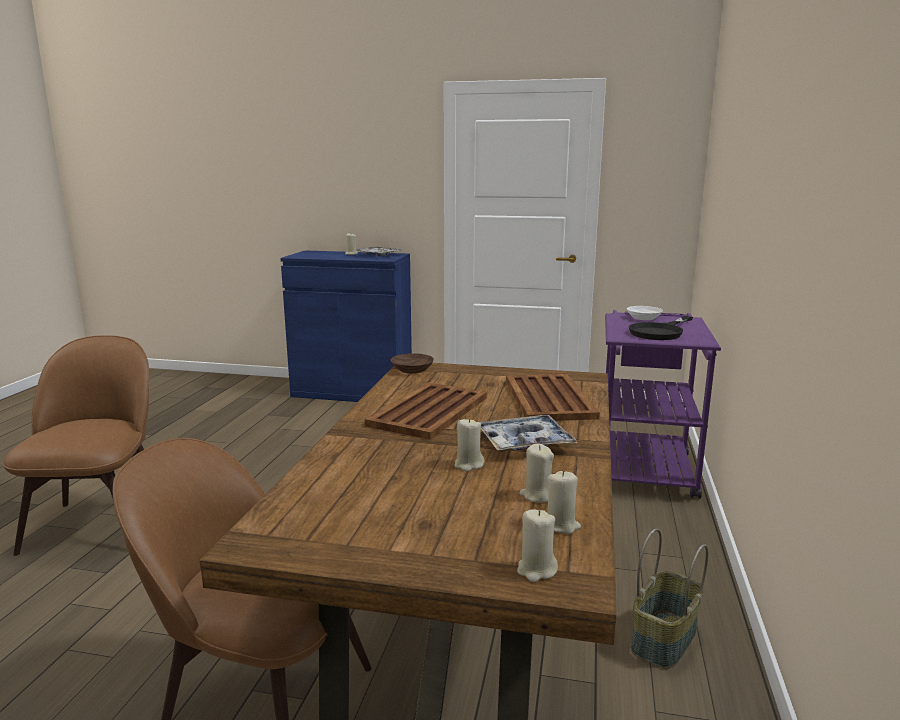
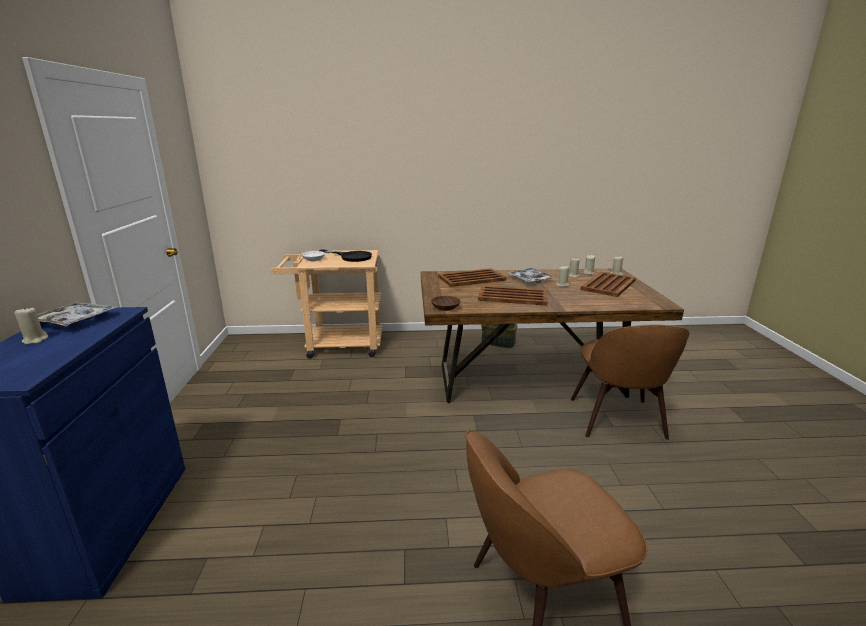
camera: 105 degrees left, 5 degrees up
(440, 521) = (609, 285): none -> brown tray
(644, 465) = (337, 345): purple cart -> beige cart

